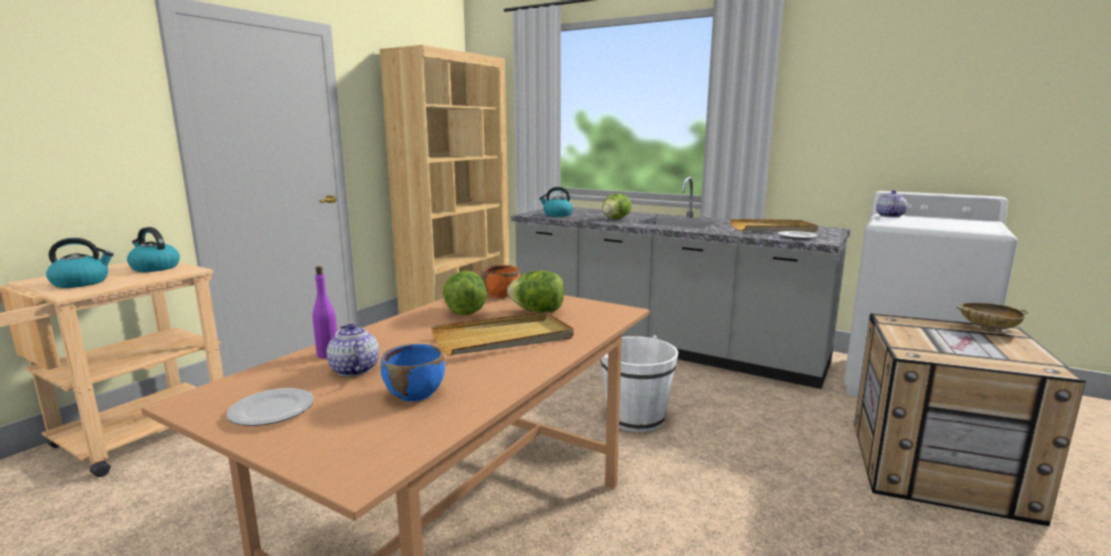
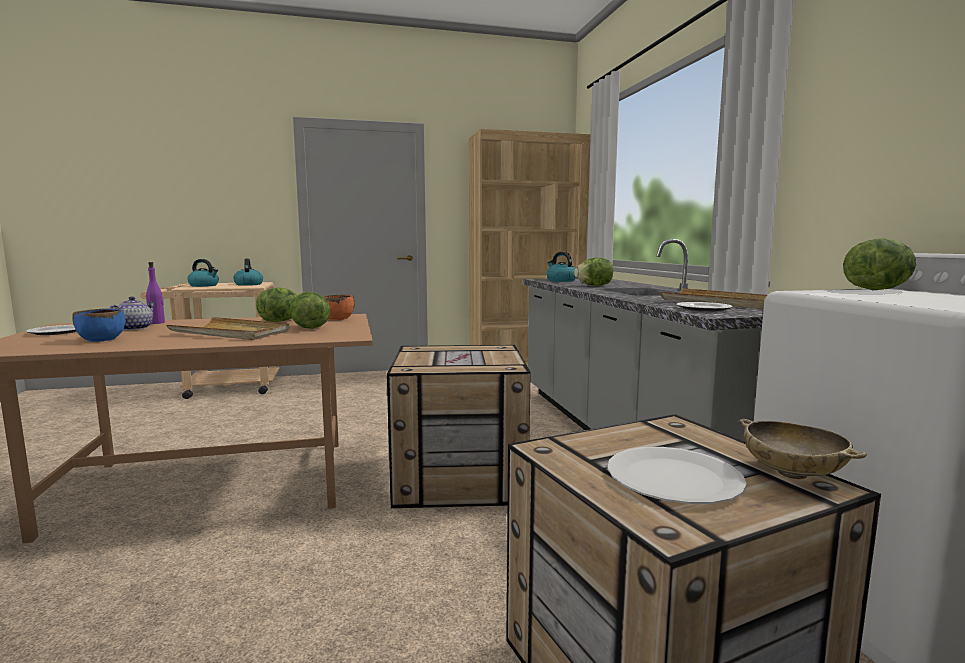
camera: 45 degrees right, 5 degrees down
(636, 418) = (459, 477): white bucket -> crate
(889, 216) = (877, 290): teapot -> lettuce
(981, 347) = (674, 478): none -> white plate

